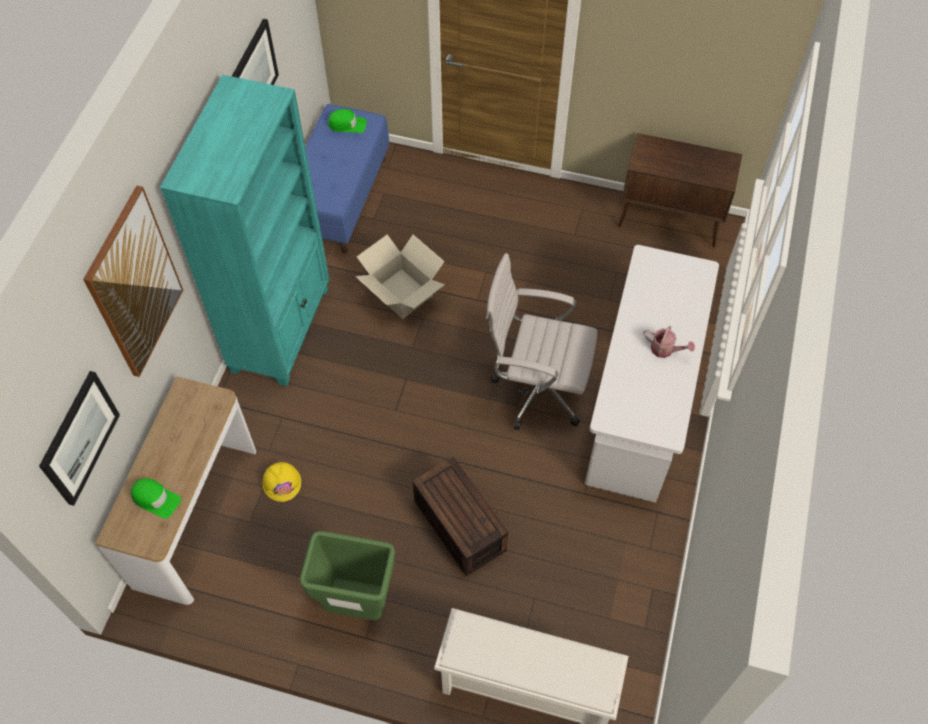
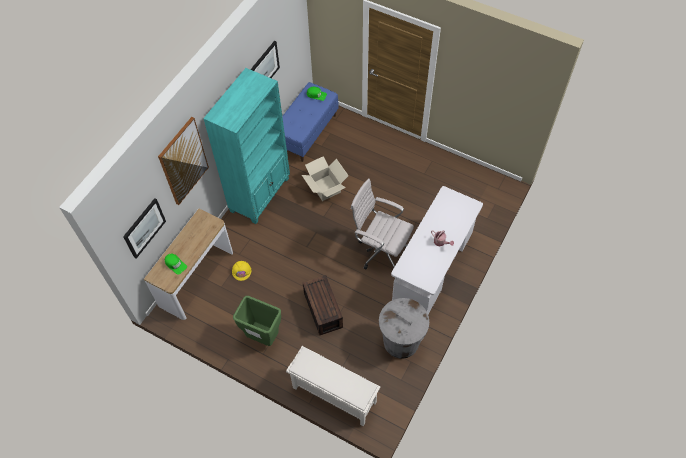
camera: 15 degrees right, 0 degrees up
(623, 554) = (401, 342): none -> grey trash can
(670, 221) = (478, 176): brown cabinet -> none

